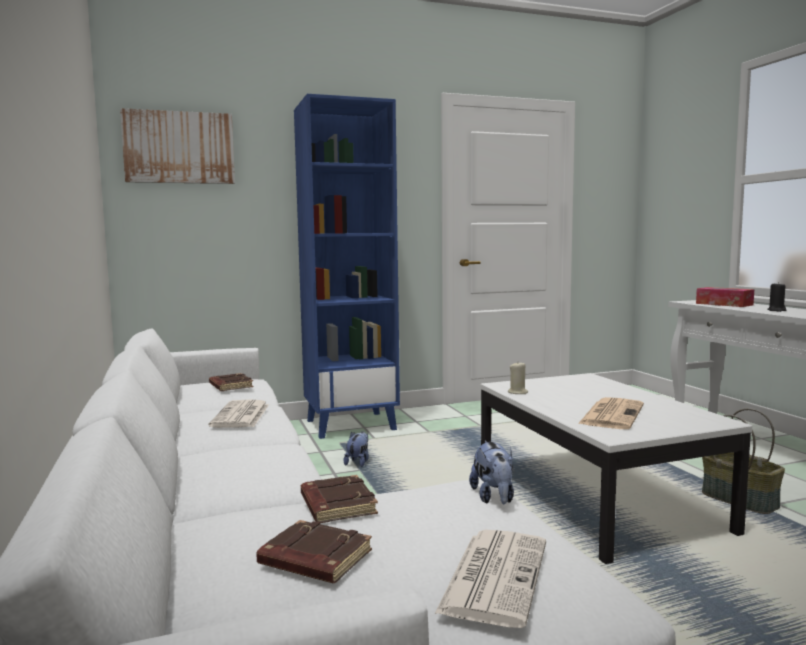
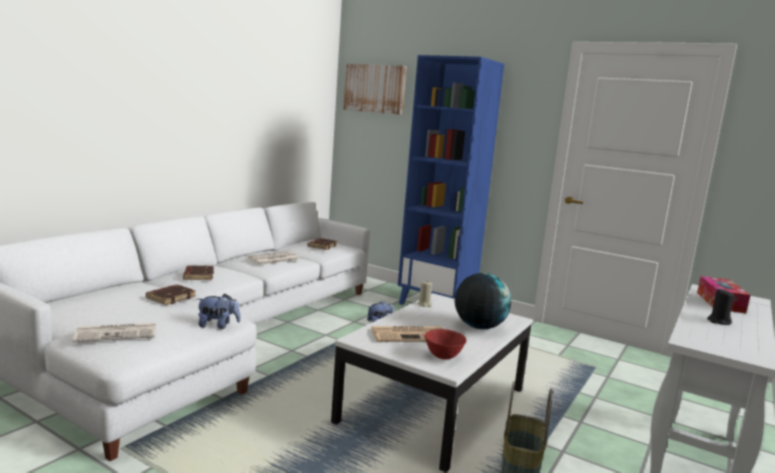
camera: 50 degrees right, 5 degrees up
(313, 560) = (112, 304): brown book -> brown book (198, 276)
(494, 498) = (218, 325): plush toy -> plush toy turned 135 degrees counterclockwise
(602, 390) = (479, 327): none -> globe
(682, 416) = (443, 356): none -> red bowl

